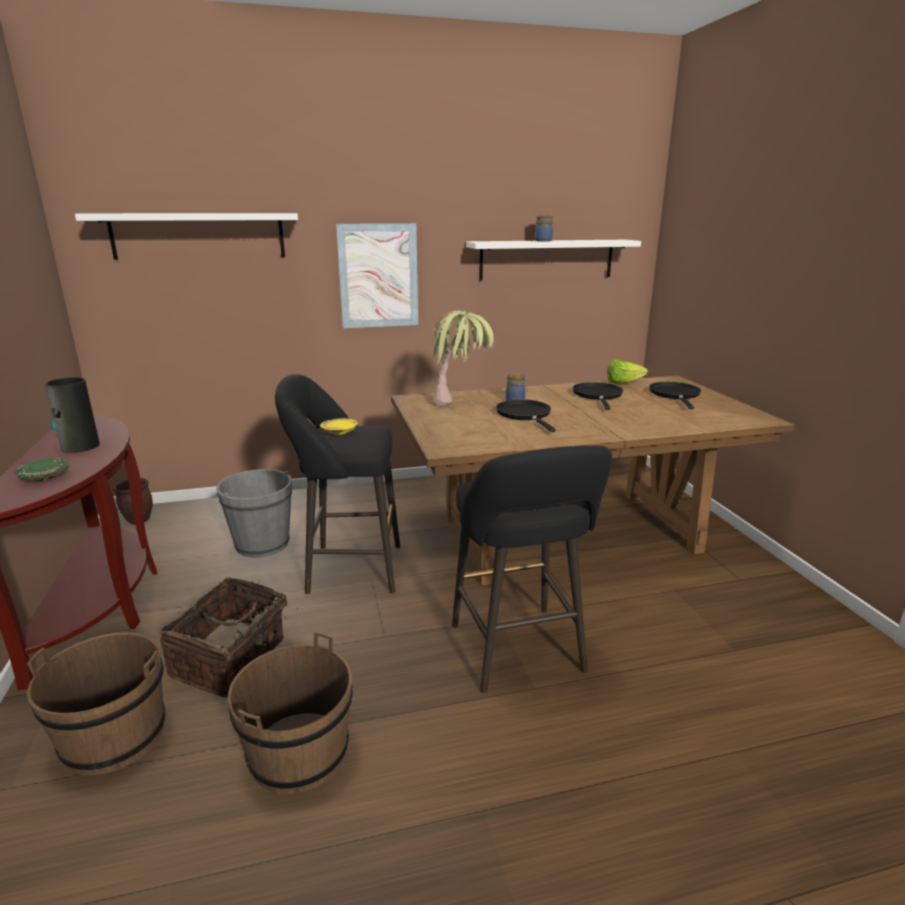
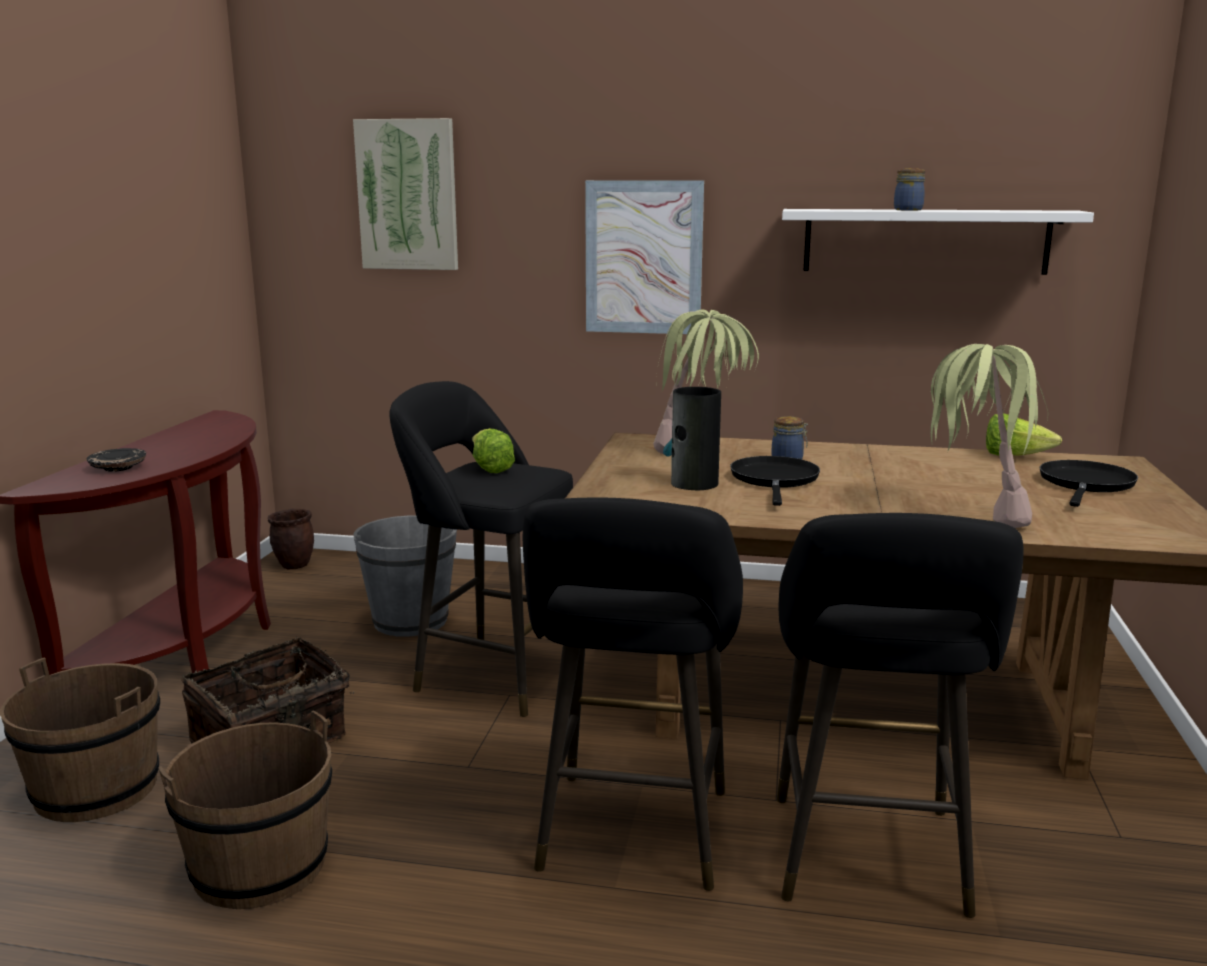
camera: 25 degrees right, 5 degrees down
(44, 476) = (118, 468): green plate -> black plate
(80, 446) = (185, 444): vase -> vase (693, 483)
(199, 236) = (408, 195): white shelf -> picture
(339, 432) = (490, 468): yellow plate -> lettuce
(598, 395) = (938, 469): black frying pan -> none
(648, 628) = (869, 862): none -> black stool
(651, 422) = (973, 516): none -> potted plant

